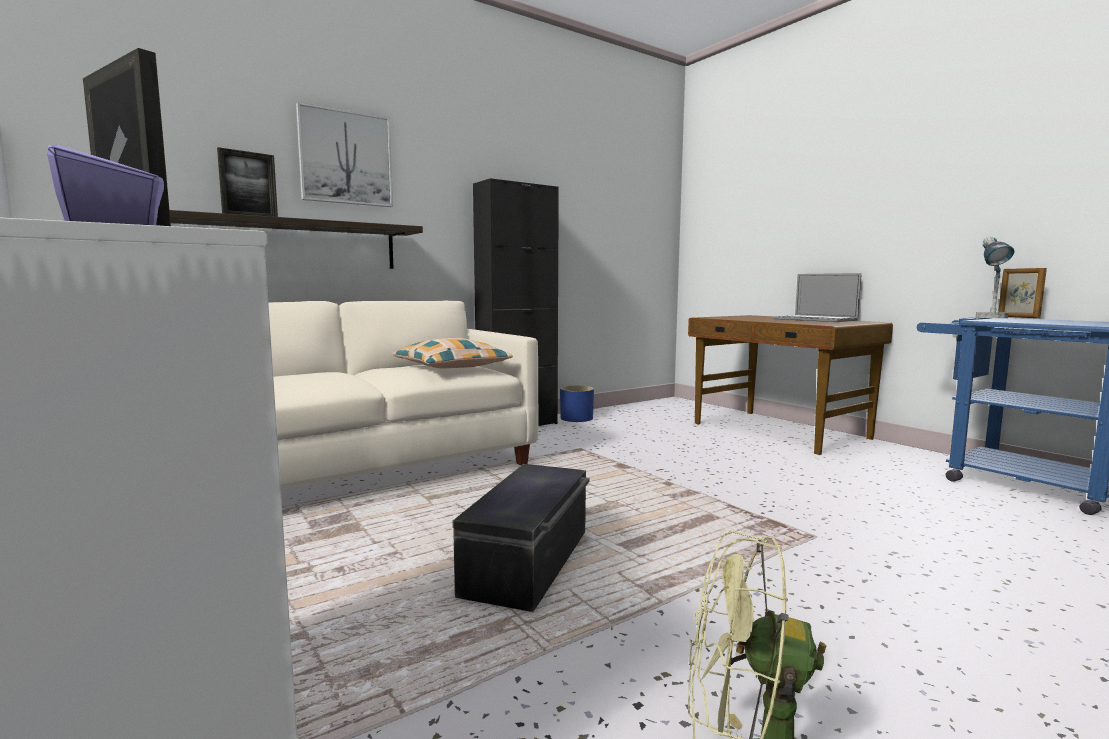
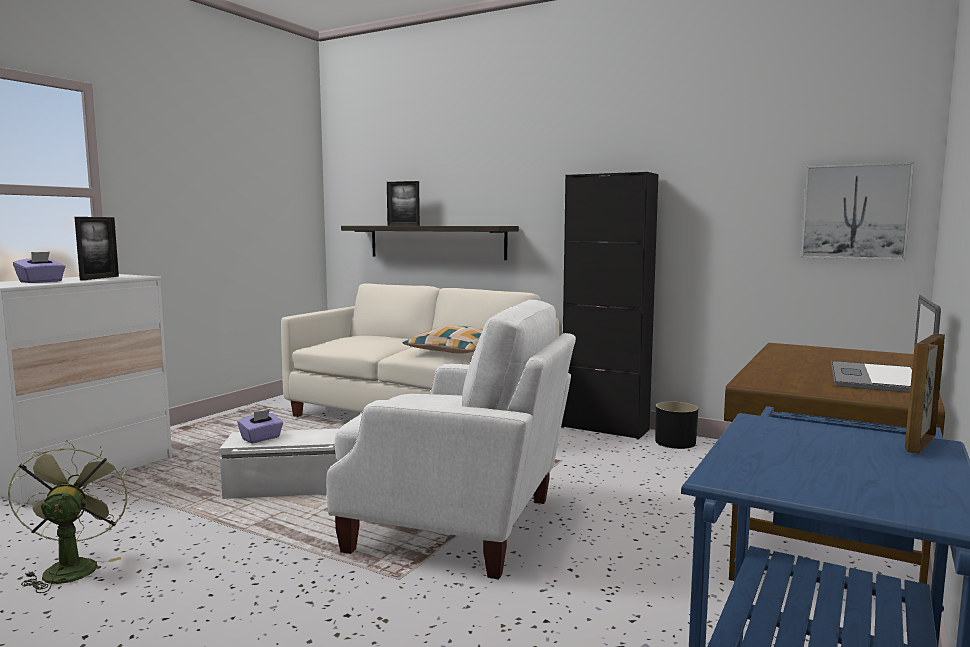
camera: 65 degrees right, 0 degrees up
(345, 158) = (476, 171): picture -> picture (855, 212)
(515, 504) = (261, 438): none -> purple tissue box
(530, 563) = (289, 487): black storage box -> white storage box
(577, 418) = (675, 442): blue planter -> black planter
(705, 500) = (459, 526): none -> white armchair
(991, 318) = (828, 425): table lamp -> none

